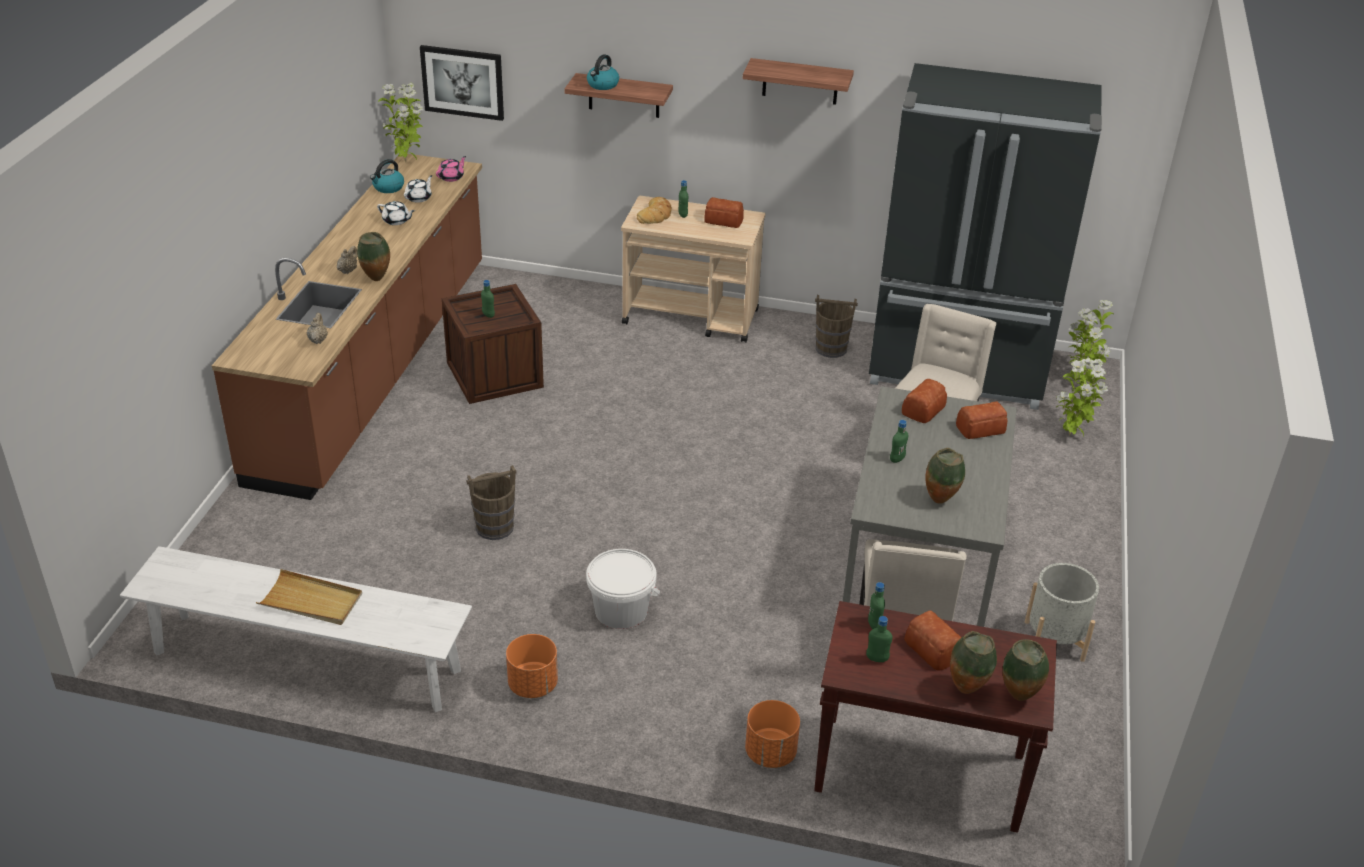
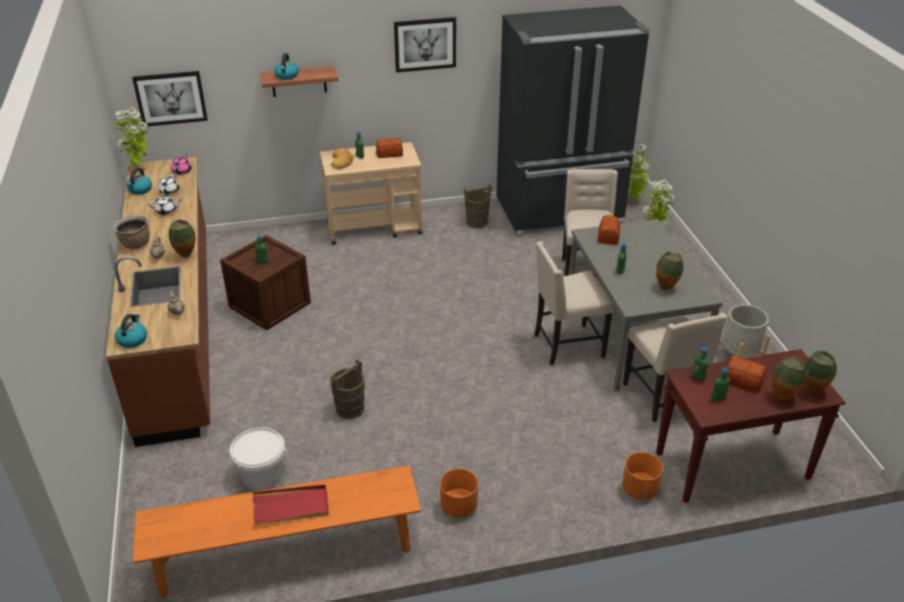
camera: 25 degrees left, 0 degrees up
(250, 356) = (132, 339): none -> kettle
(306, 661) = (286, 555): white bench -> orange bench
(311, 601) = (291, 507): beige tray -> red tray
(335, 250) = (135, 244): none -> brown cooking pot
(621, 610) = (477, 433): white bucket -> white bucket (262, 474)
(800, 81) = (425, 44): shelf -> picture
(822, 545) = (567, 346): none -> beige chair
(981, 429) = (650, 237): bread -> none

